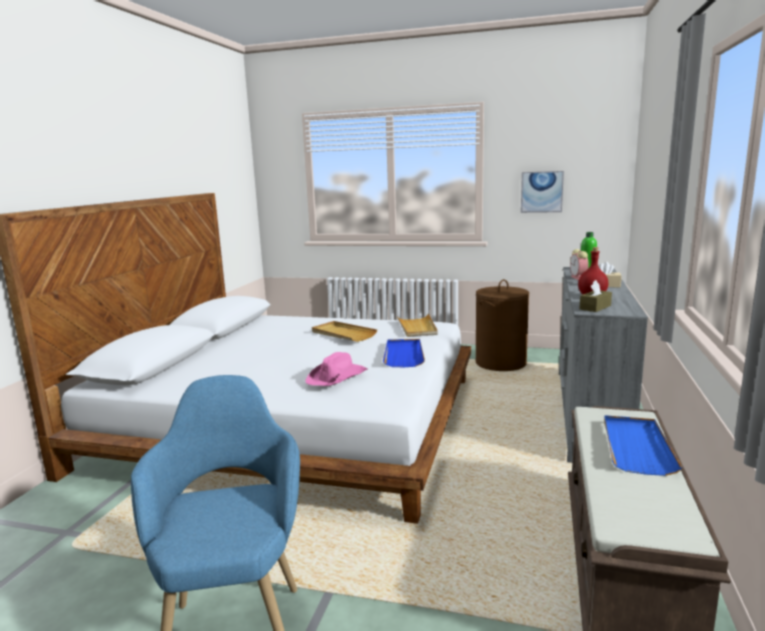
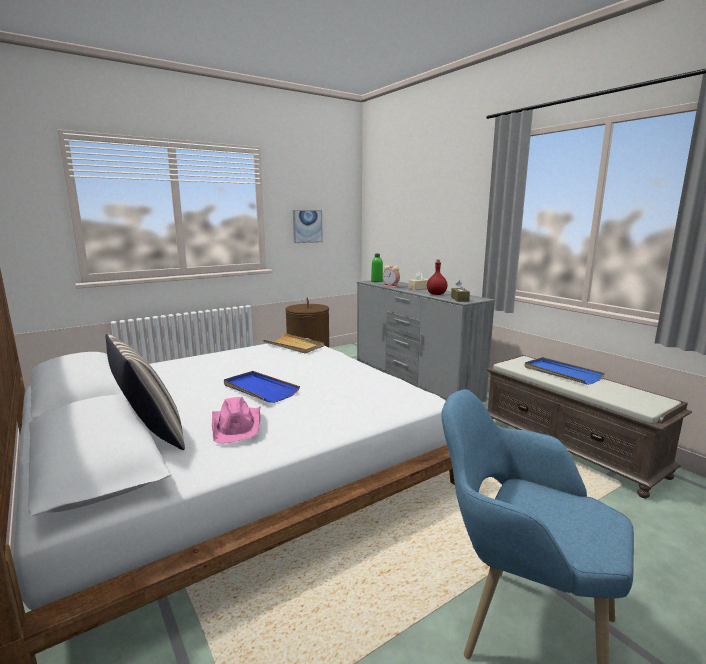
camera: 50 degrees left, 0 degrees up
(195, 361) = (150, 434): none -> pillow
(338, 377) = (345, 394): pink hat -> pink hat (237, 425)
(343, 334) = (248, 365): beige tray -> none
(403, 355) = (339, 366): blue tray -> blue tray (259, 389)

